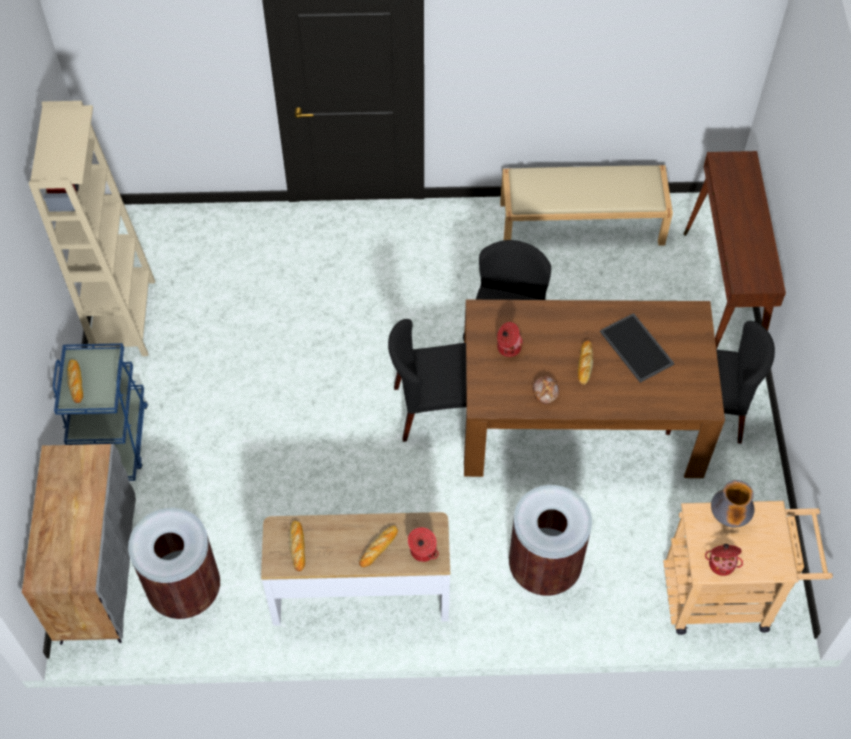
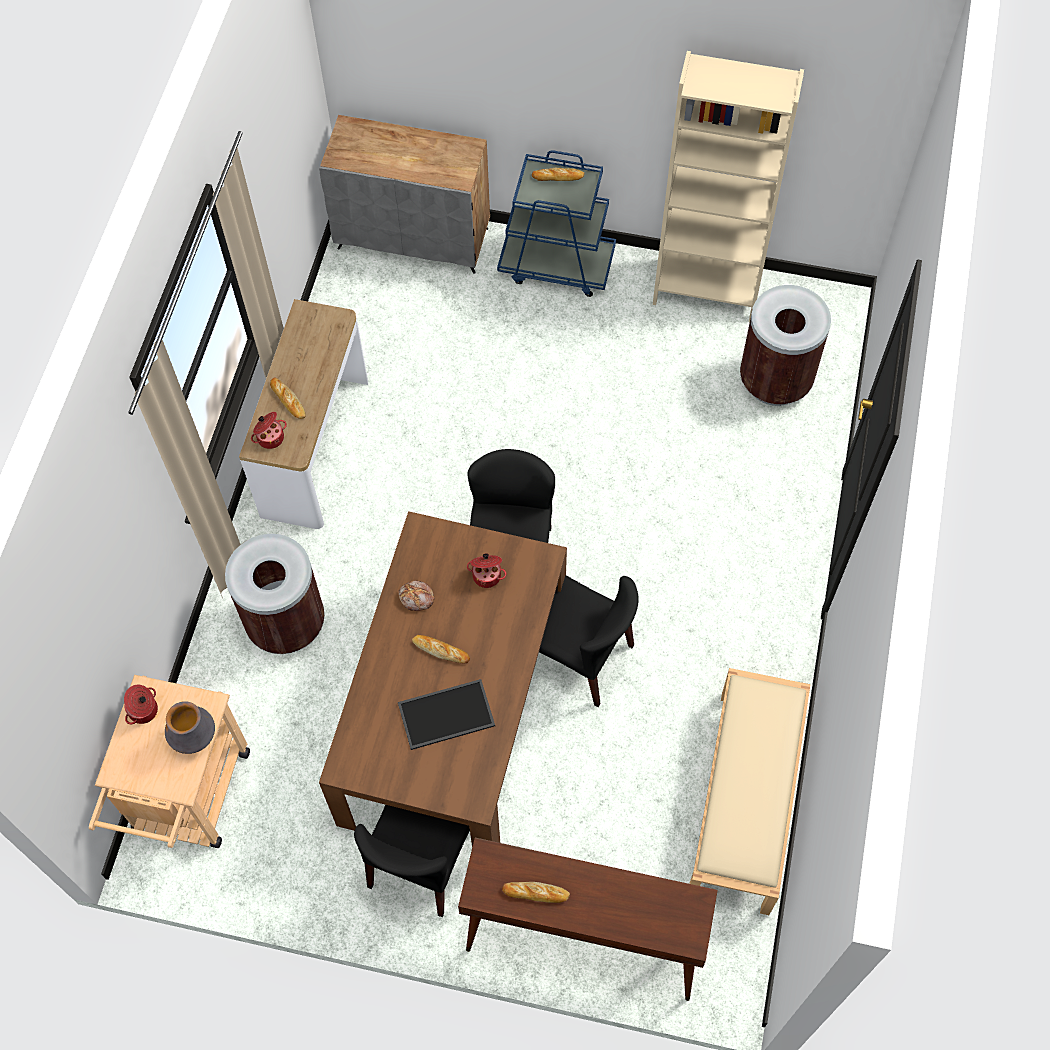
camera: 105 degrees right, 5 degrees up
(184, 590) = (372, 303): brown trash can -> brown trash can (775, 380)
(297, 546) = (314, 333): bread -> bread (536, 893)

